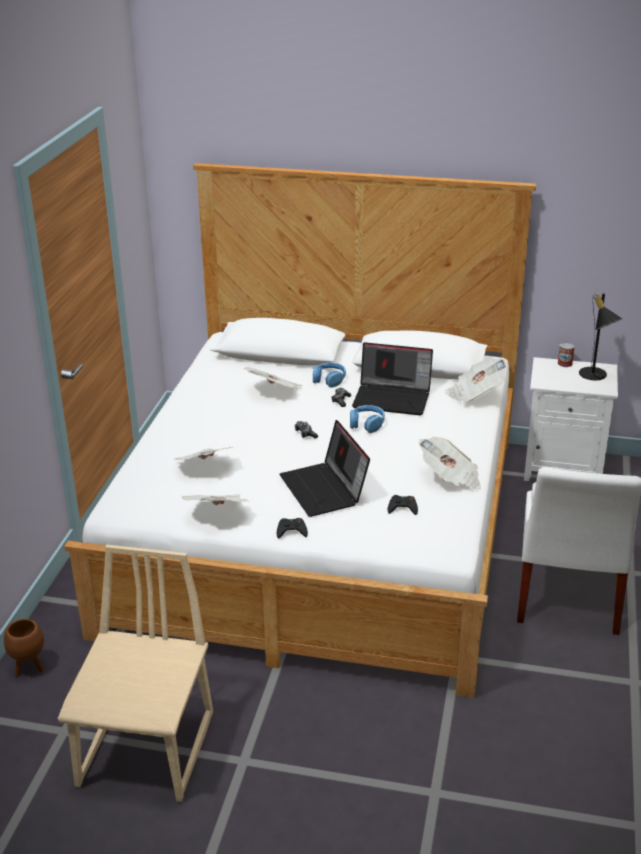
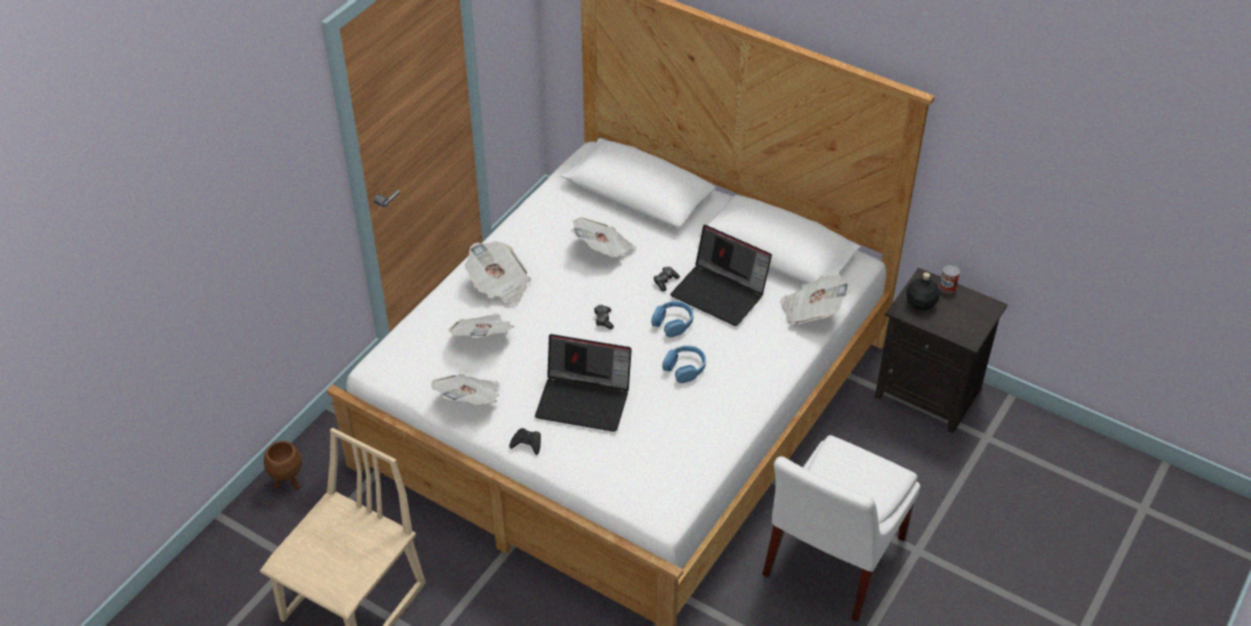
camera: 20 degrees right, 15 degrees up
(325, 490) = (585, 400): laptop -> laptop turned 75 degrees counterclockwise
(329, 379) = (669, 247): blue headphones -> blue headphones (685, 368)
(402, 508) = (647, 446): black game controller -> none
(450, 478) = (718, 420): newspaper -> newspaper (499, 286)
(553, 376) = (921, 303): none -> black bottle
(564, 468) = (930, 392): white nightstand -> black nightstand
(595, 376) = (970, 316): black table lamp -> none

